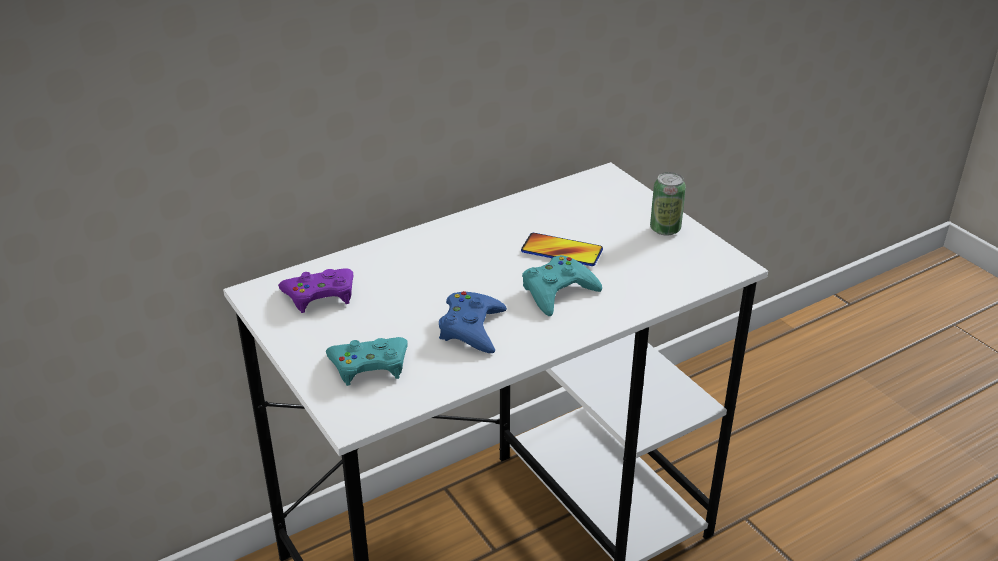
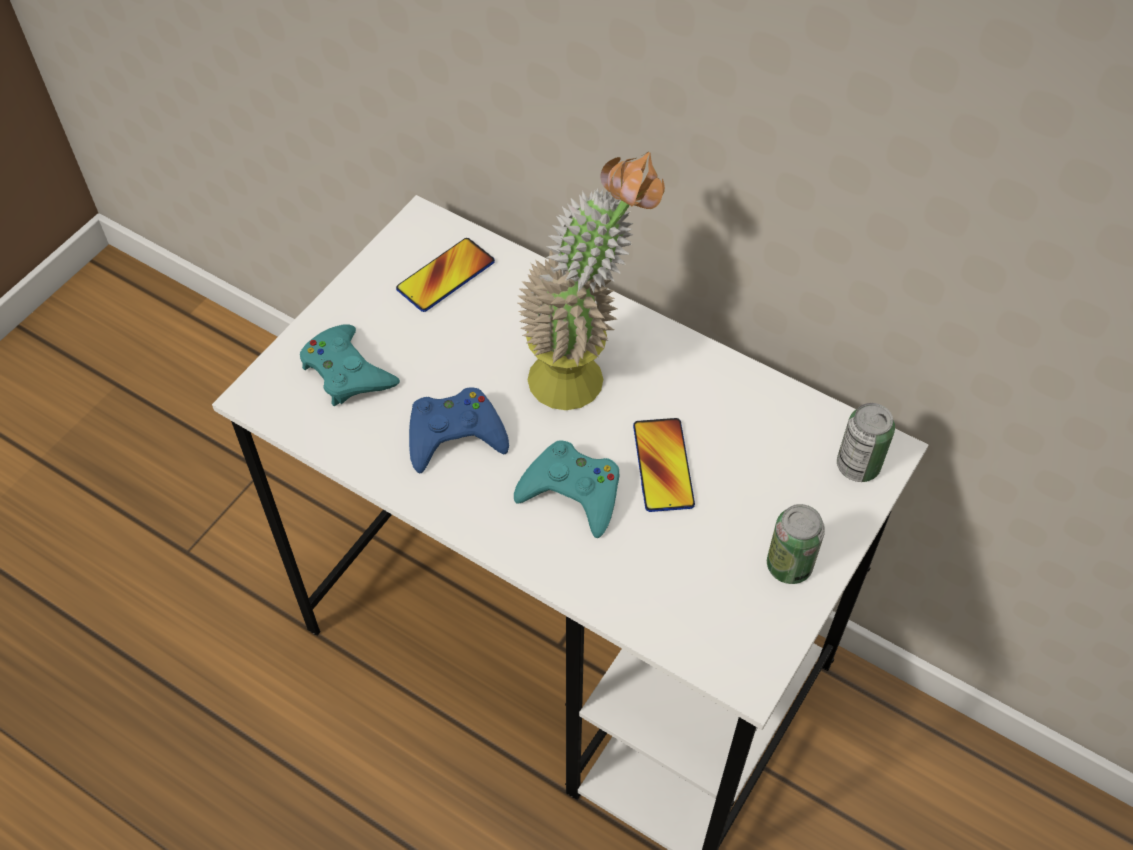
camera: 65 degrees right, 20 degrees up
(320, 295) = (445, 276): purple game controller -> phone
(461, 260) = (584, 372): none -> potted plant
(610, 186) = (857, 466): none -> can

